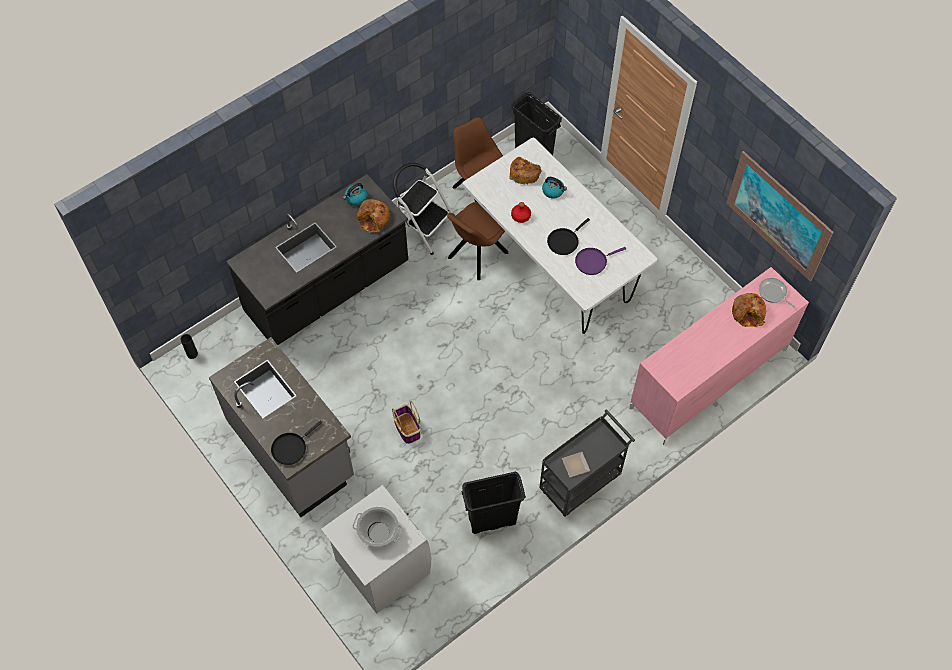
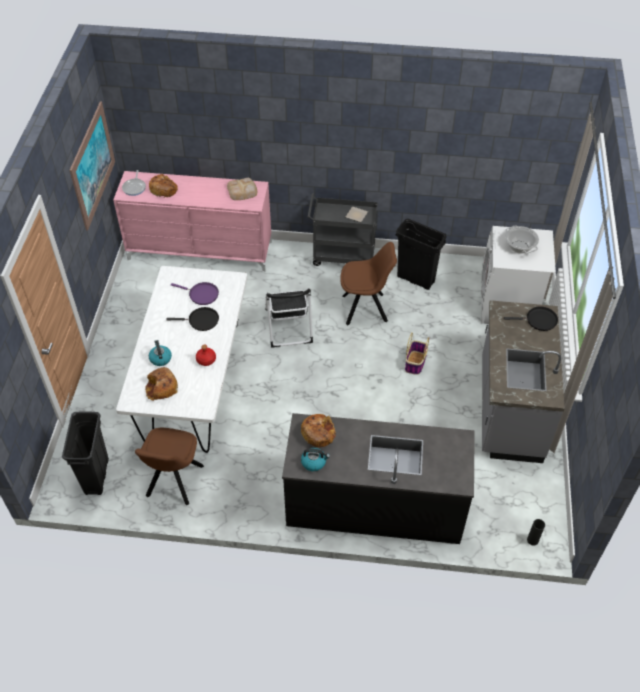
camera: 135 degrees left, 10 degrees down
(422, 225) = (248, 493): step ladder -> step ladder (288, 327)
(477, 255) = (237, 435): brown chair -> brown chair (365, 309)
(683, 370) = (243, 191): none -> bread

